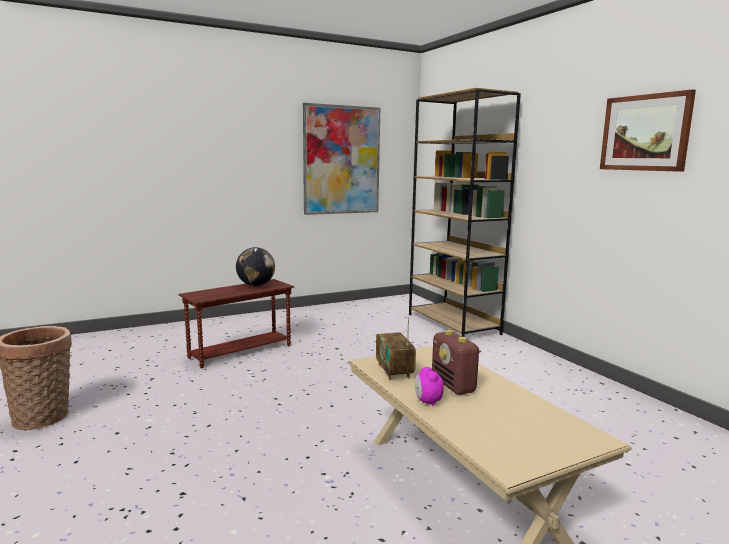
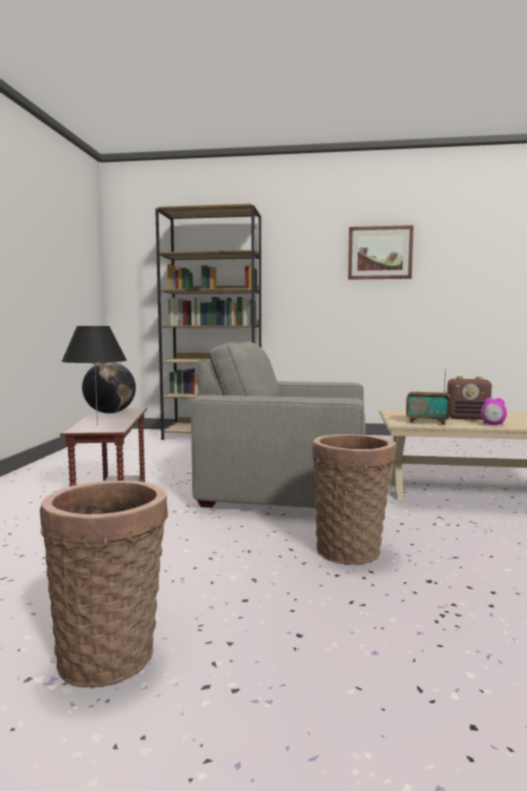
camera: 55 degrees left, 5 degrees down
(209, 293) = (97, 425): none -> black table lamp
(225, 447) = (350, 549): none -> basket
(342, 160) = (56, 269): picture -> none
(347, 388) = (287, 487): none -> grey armchair

